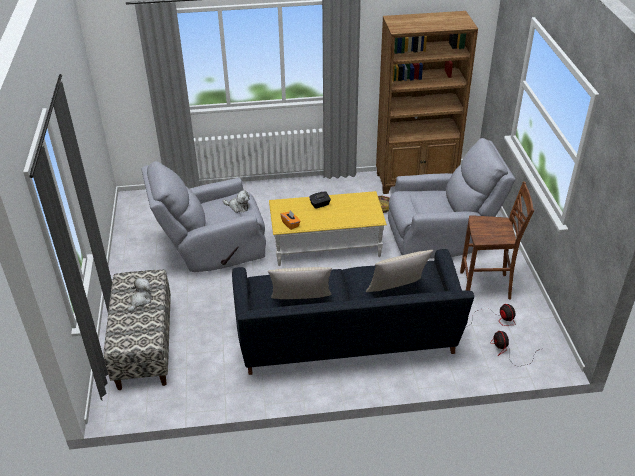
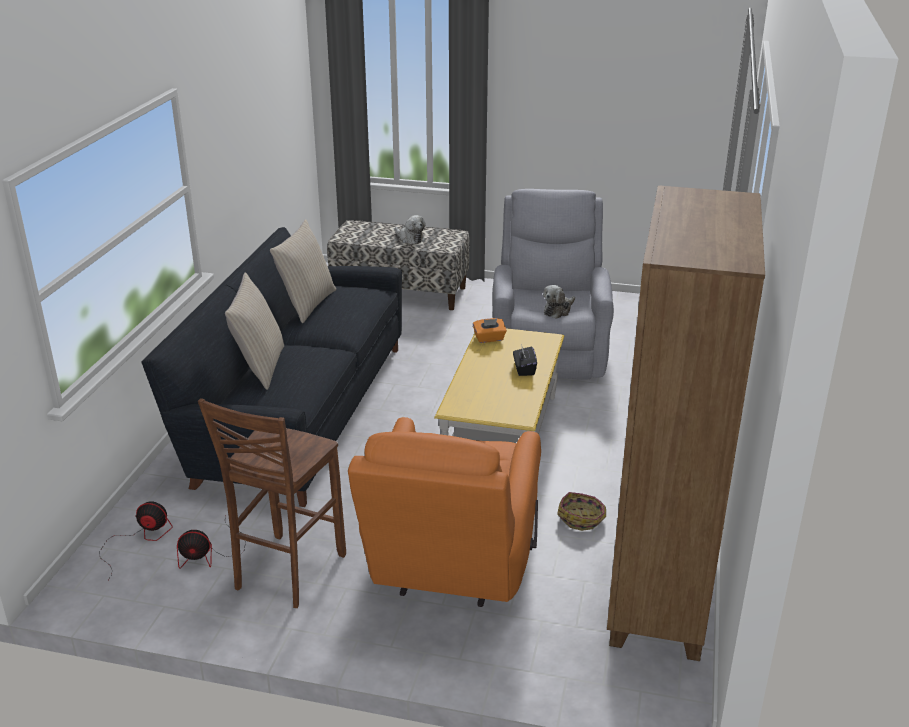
camera: 110 degrees right, 10 degrees down
(441, 237) = (451, 565): grey armchair -> orange armchair

